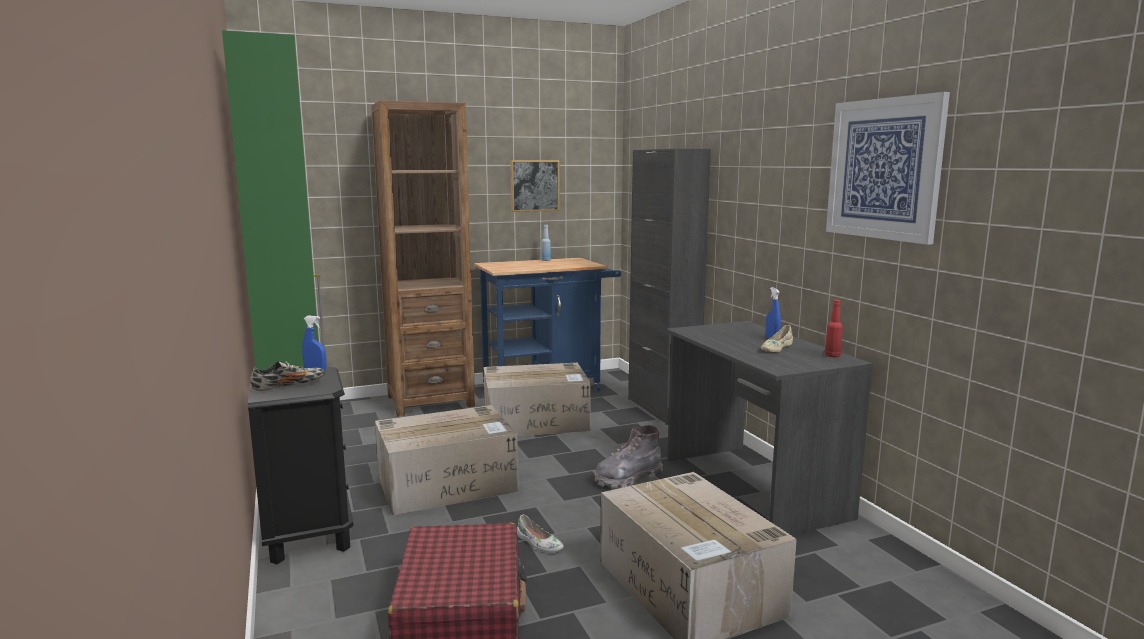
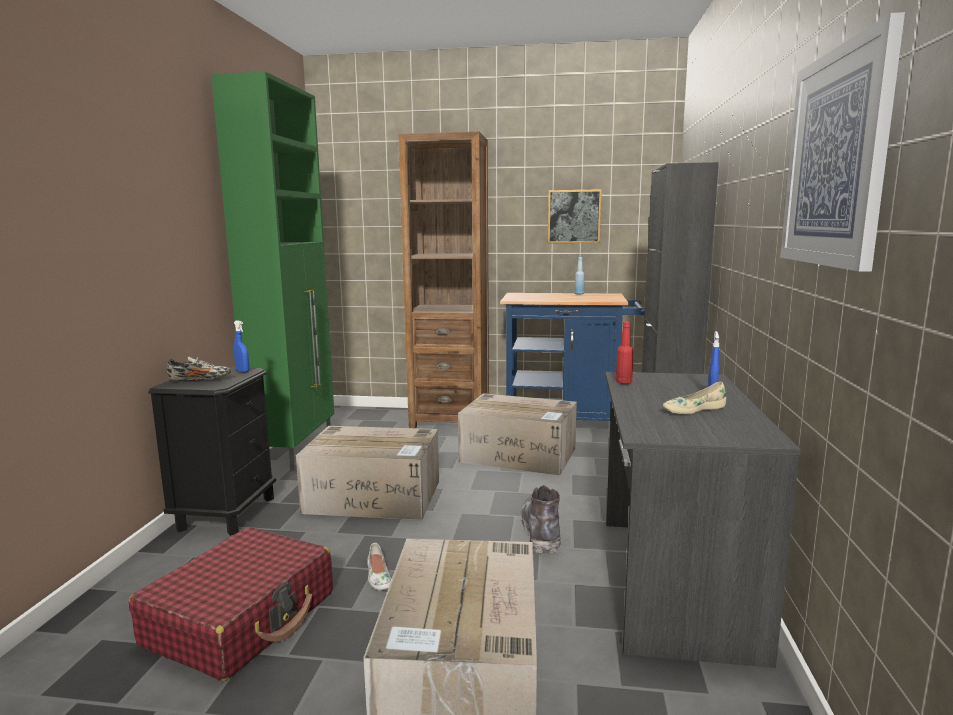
camera: 30 degrees right, 0 degrees up
(628, 477) = (541, 533): grey boot -> grey boot turned 90 degrees clockwise
(832, 356) = (754, 430): red bottle -> red bottle (623, 382)

